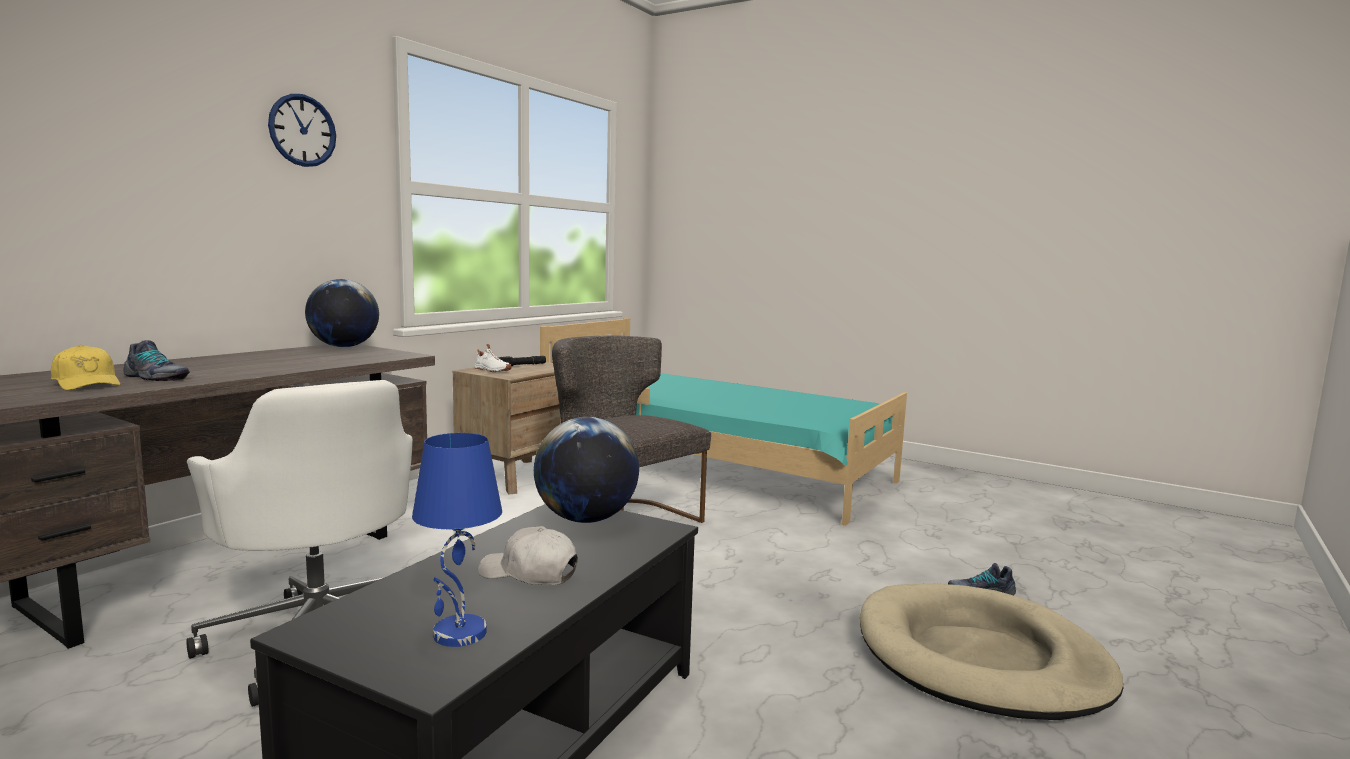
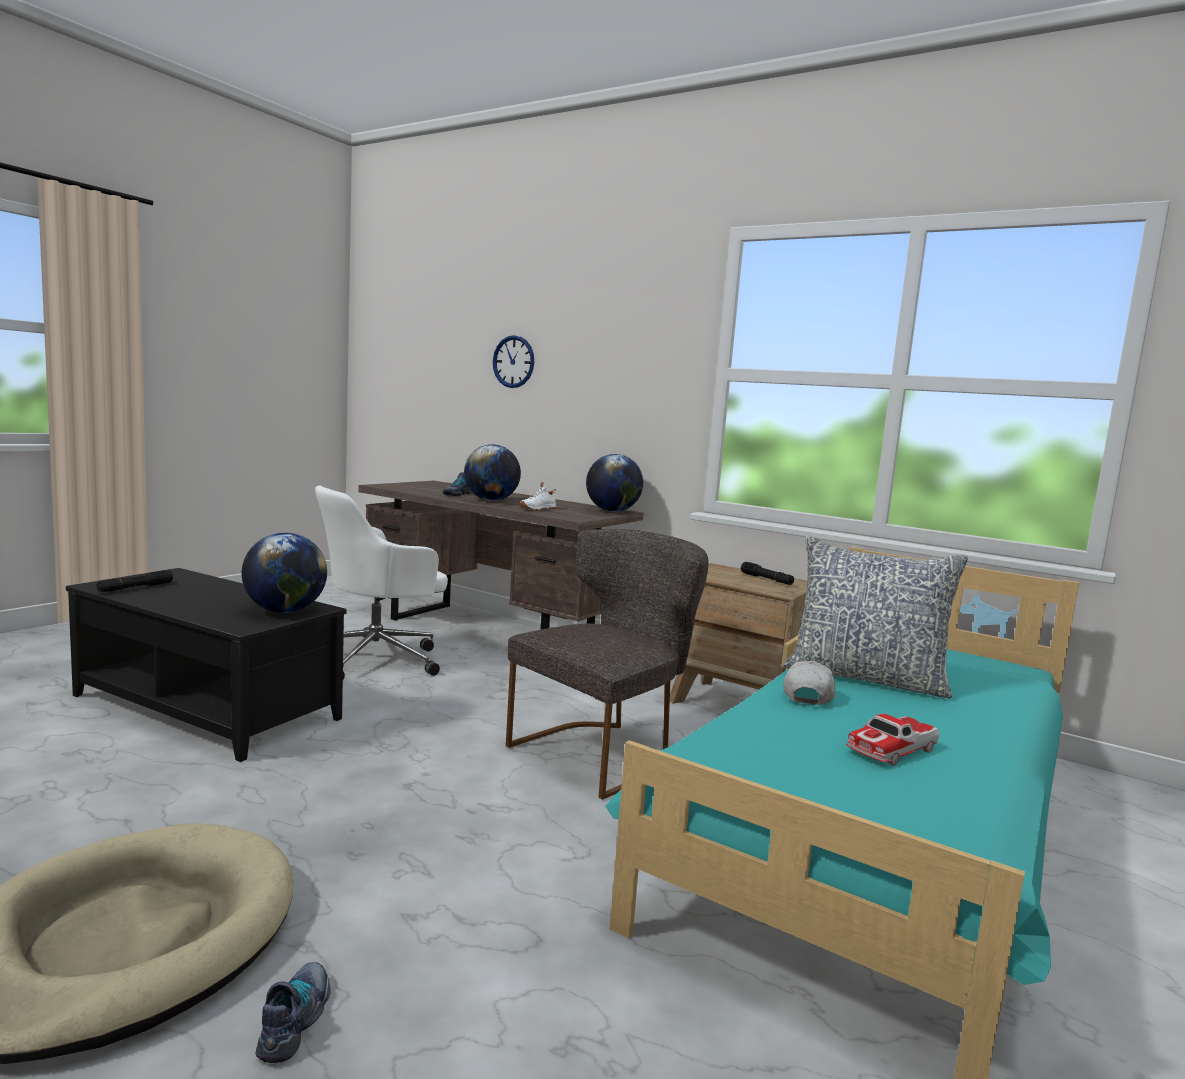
camera: 90 degrees right, 0 degrees up
(87, 383) = (437, 490): yellow cap -> none
(243, 369) = (491, 500): none -> globe
(302, 130) = (636, 333): wall clock -> wall clock (513, 361)
(459, 634) = (135, 588): blue table lamp -> black flashlight
(491, 370) = (721, 571): white shoe -> white shoe (537, 509)
(529, 573) = (198, 598): white cap -> white cap (808, 695)
(674, 391) = (865, 678): none -> pillow
(783, 399) = (892, 750): none -> toy car

